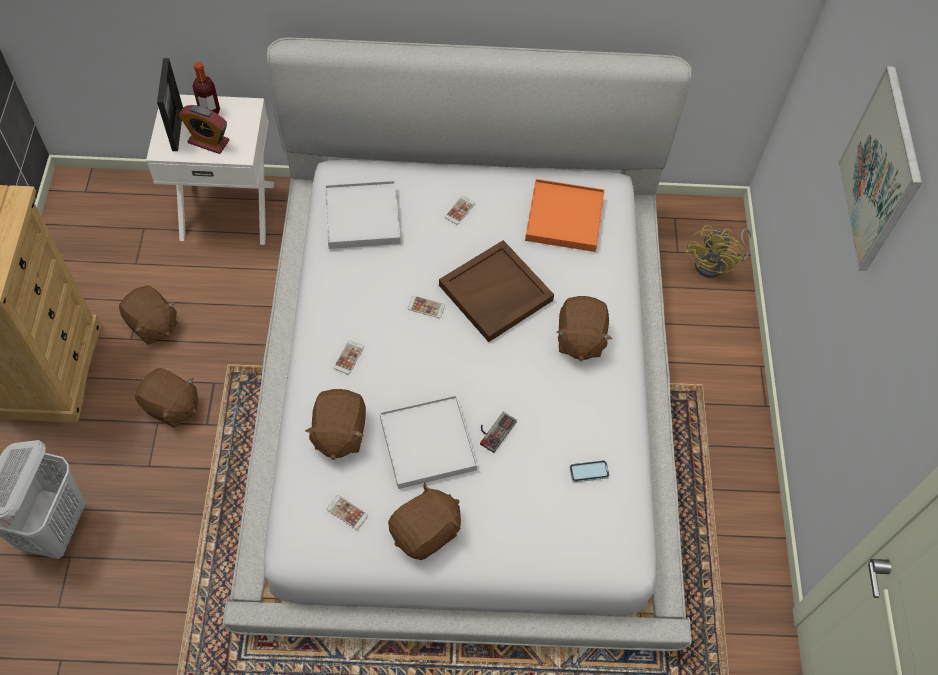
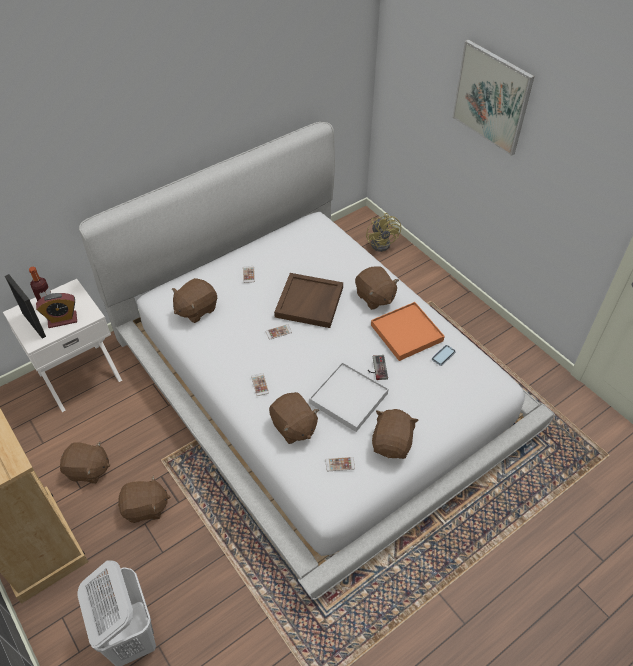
camera: 35 degrees left, 10 degrees down
(362, 217) = (196, 309): white tray -> brown plush toy
(564, 218) = (308, 246): orange tray -> orange tray (406, 333)

